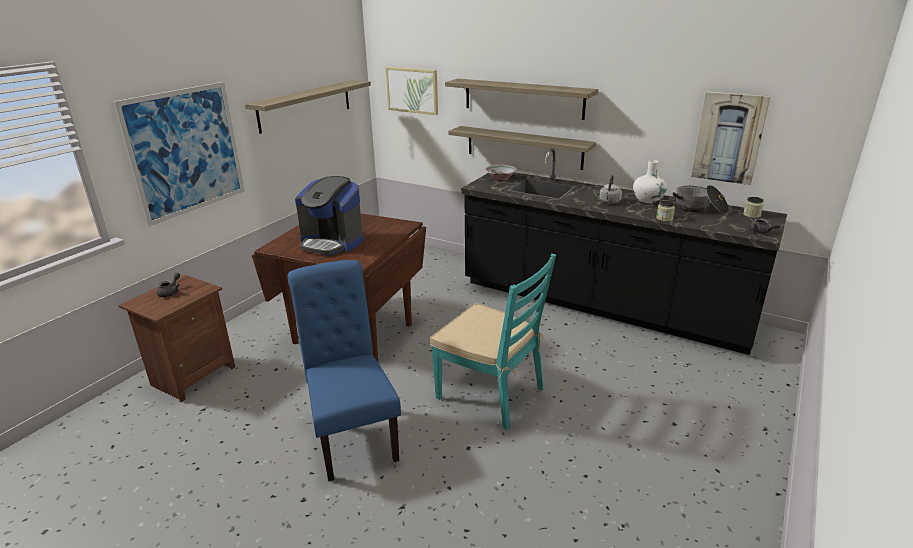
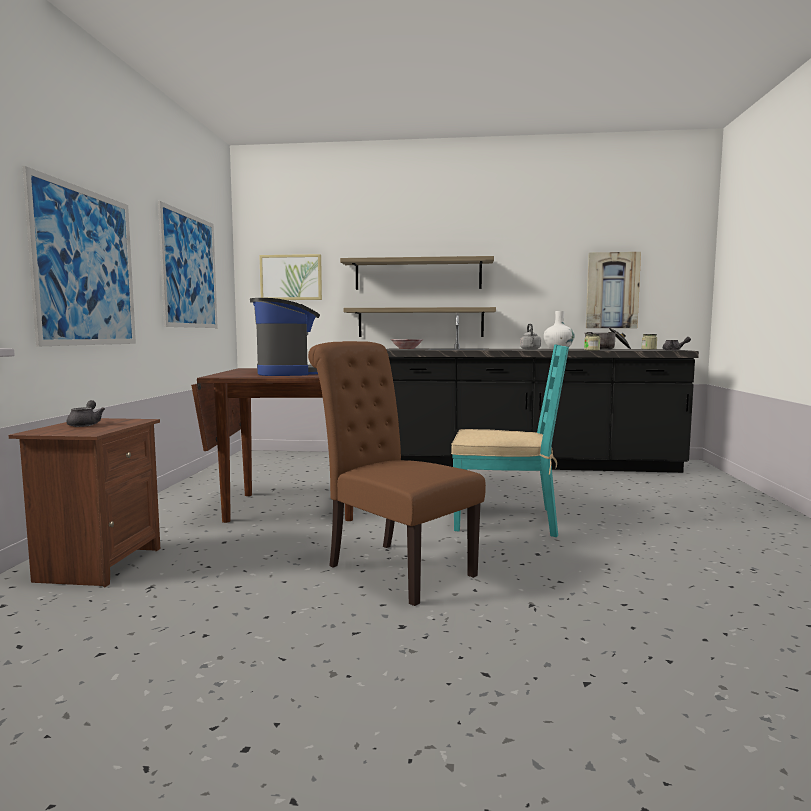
camera: 25 degrees left, 20 degrees down
(305, 105) = (189, 271): shelf -> picture
(332, 243) = (288, 373): coffee machine -> coffee machine turned 105 degrees counterclockwise
(352, 434) = (393, 568): blue chair -> brown chair

